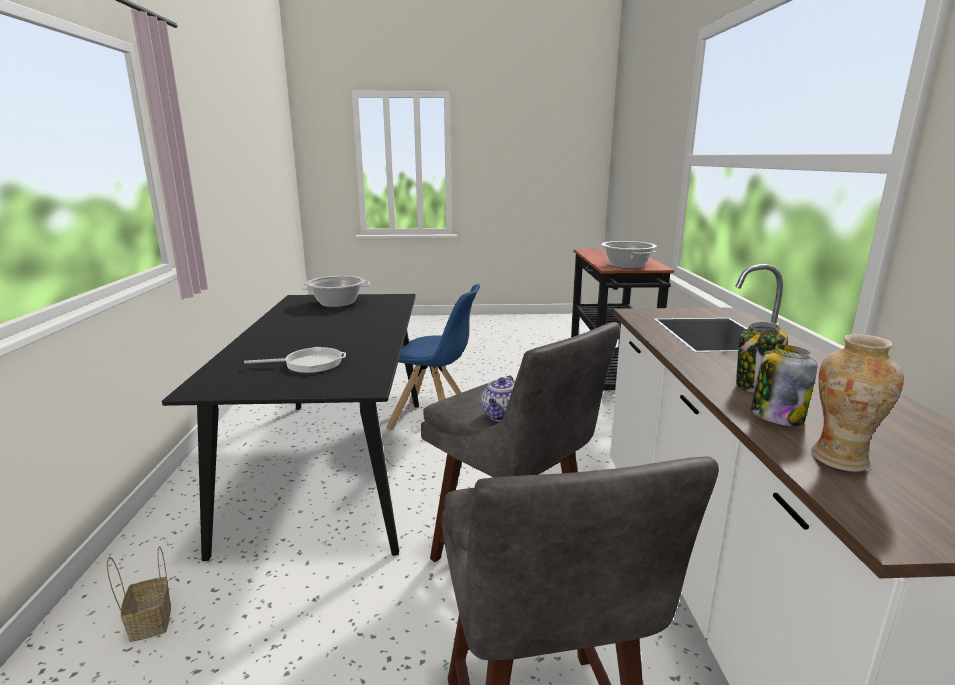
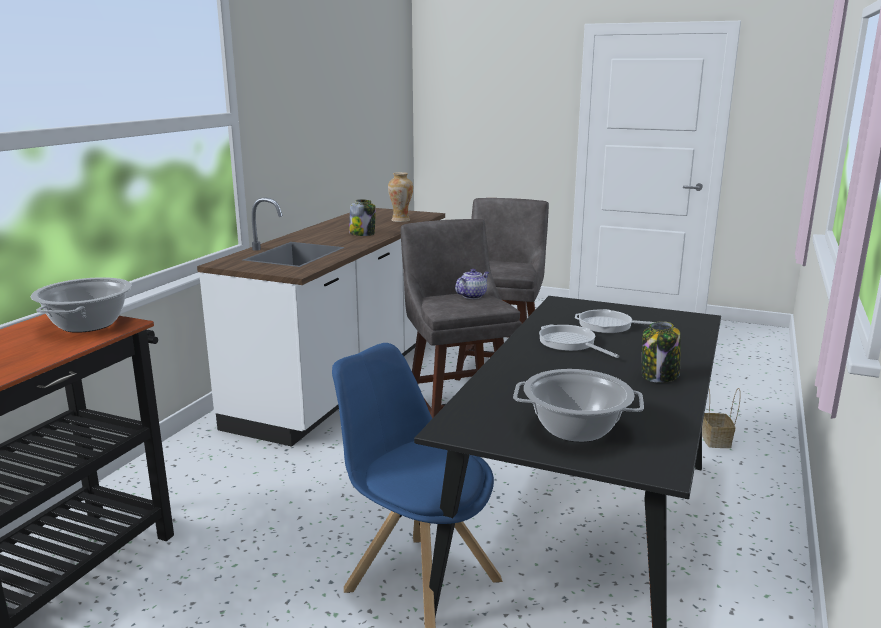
camera: 155 degrees left, 0 degrees up
(347, 342) = (570, 343): none -> frying pan
(776, 416) = (388, 228): jar -> jar (659, 376)

